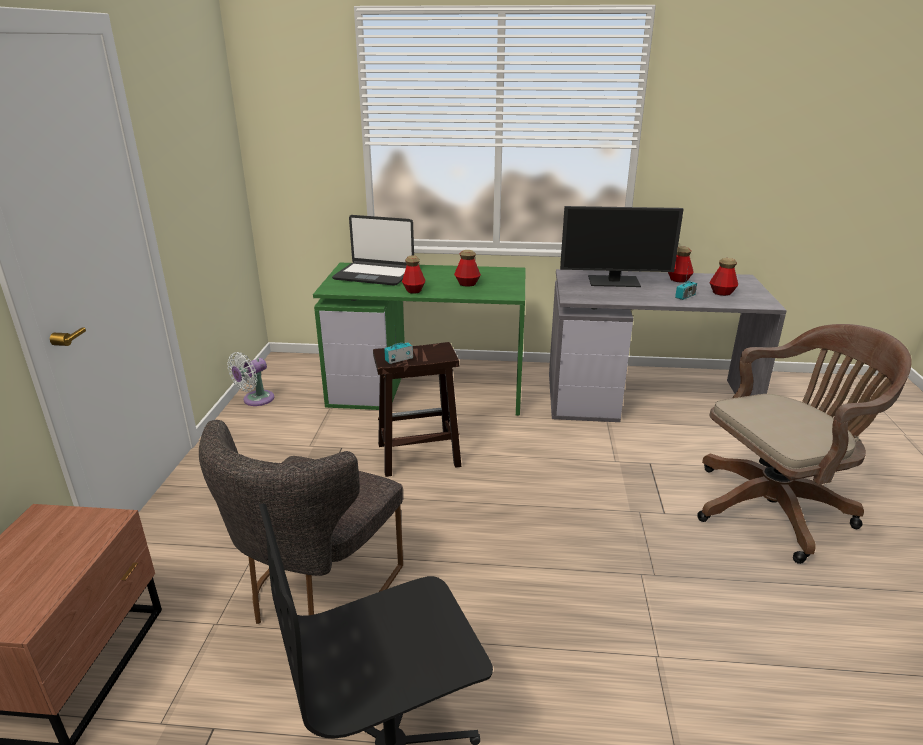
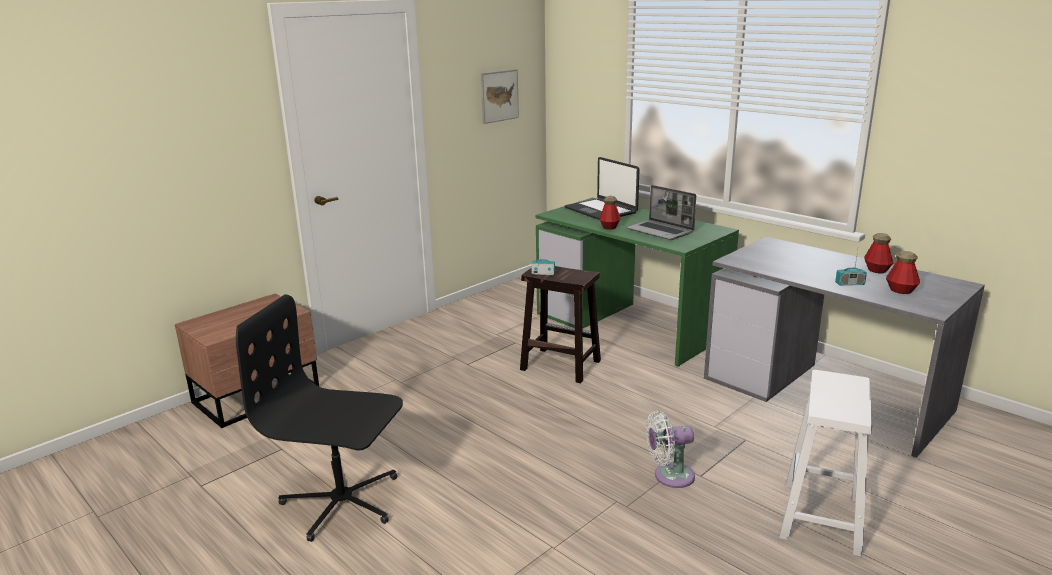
camera: 40 degrees right, 5 degrees down
(207, 154) = (499, 96): none -> picture
(255, 400) = (498, 295): white fan -> white fan (669, 476)
(316, 593) = (398, 414): grey chair -> none
(467, 284) = (661, 231): bottle -> laptop
(614, 281) = (802, 257): monitor -> none
(776, 507) = (821, 518): brown office chair -> white stool

